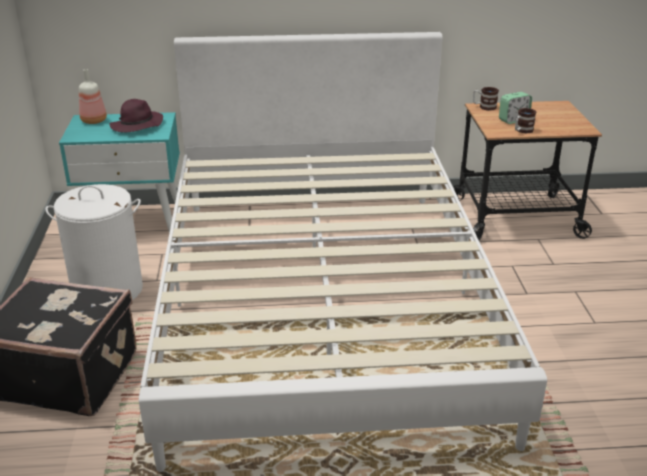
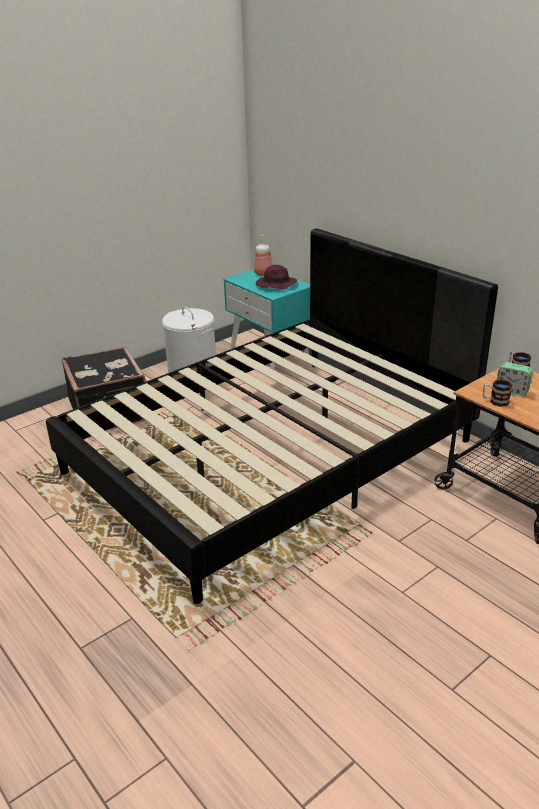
camera: 55 degrees right, 0 degrees up
(324, 301) = (272, 456): white bed -> black bed

